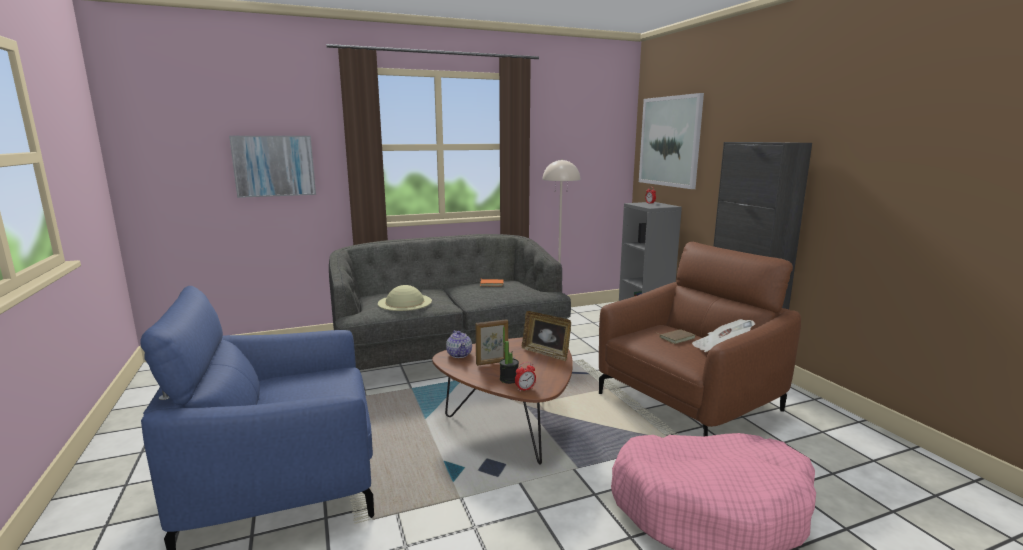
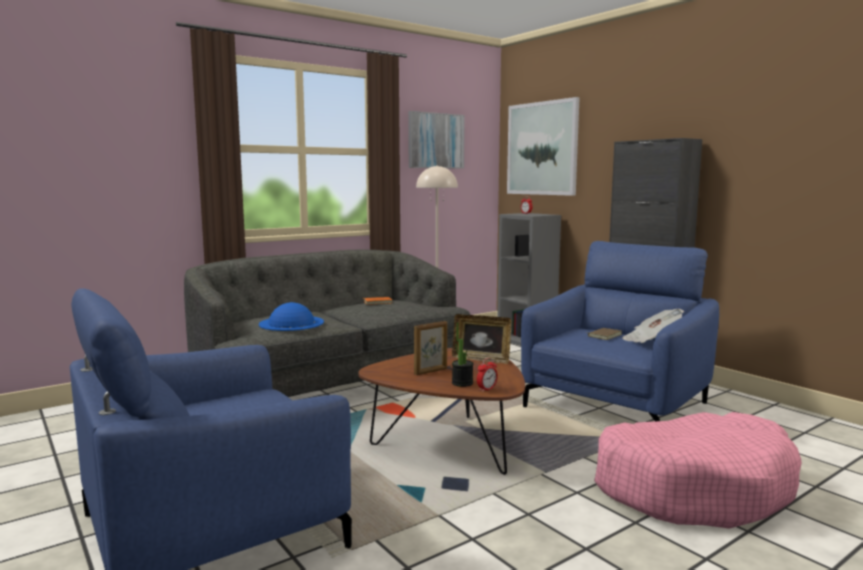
camera: 15 degrees left, 5 degrees down
(274, 166) = (105, 166): picture -> picture (435, 141)
(405, 302) = (291, 323): beige hat -> blue hat
(459, 354) = (387, 367): teapot -> none
(688, 402) = (615, 405): brown armchair -> blue armchair

